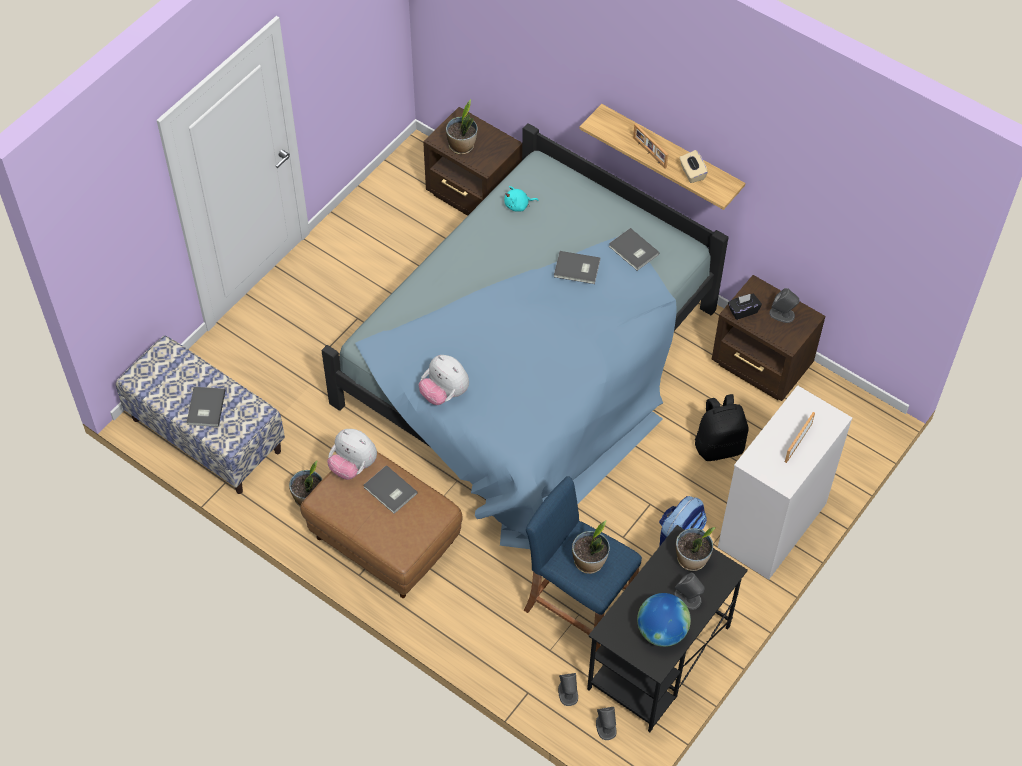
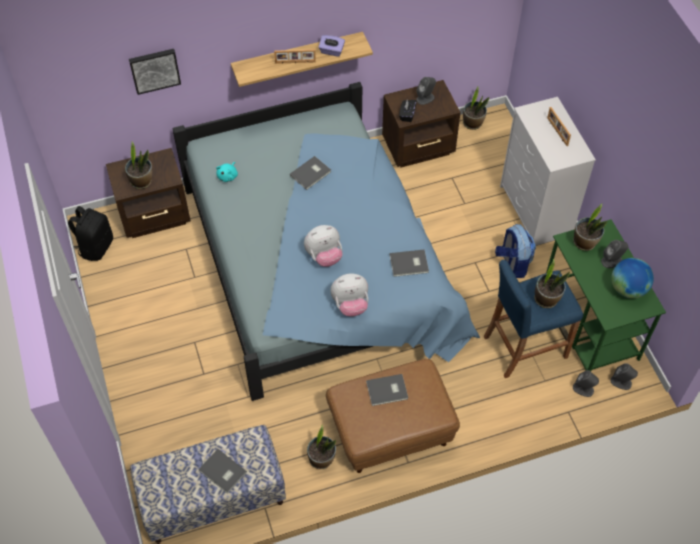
camera: 55 degrees left, 0 degrees up
(353, 466) = (347, 403): plush toy -> plush toy (324, 256)
(528, 50) = (154, 70): none -> picture
(633, 251) = (323, 137): grey book -> grey book (409, 264)
(658, 658) = (590, 324): black desk -> green desk
(692, 173) = (331, 51): beige tissue box -> purple tissue box
(719, 445) = (459, 202): black backpack -> black backpack (96, 247)
(844, 398) = (473, 123): none -> potted plant

